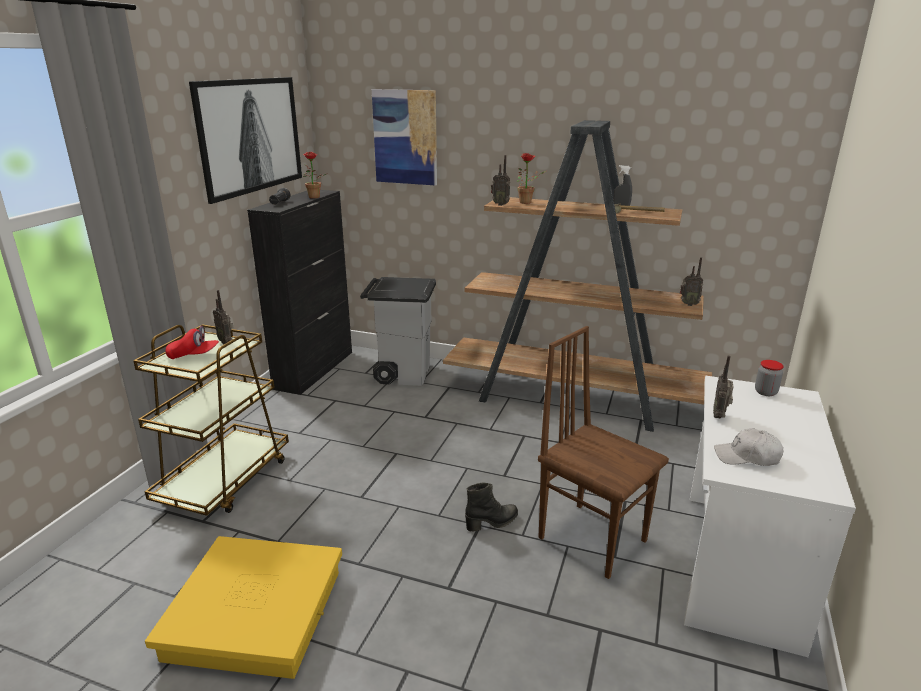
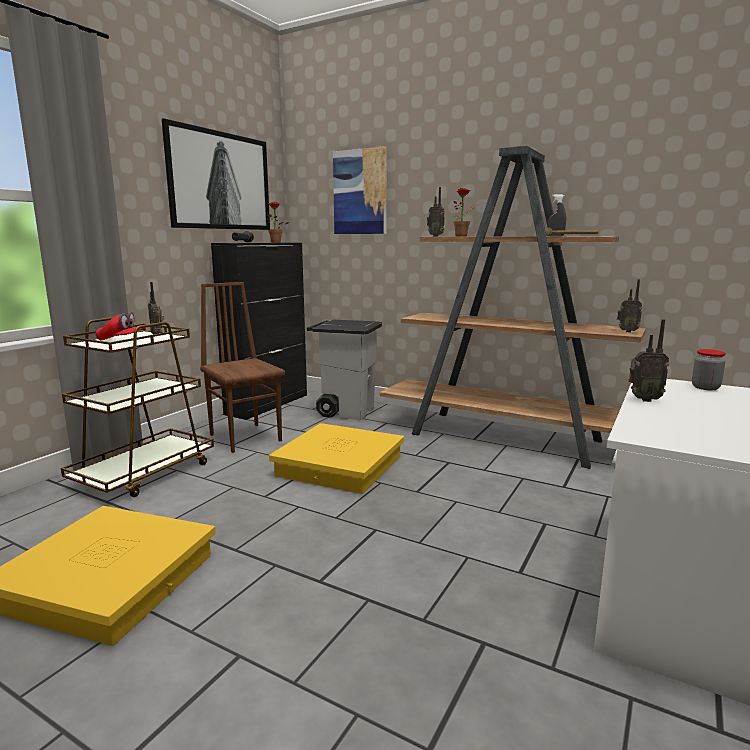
camera: 10 degrees right, 10 degrees down
(421, 450) = (340, 466): none -> yellow storage box
(492, 522) = (390, 528): black boot -> none
(592, 538) = (498, 552): brown chair -> brown chair (246, 437)
(720, 416) = (643, 399): radio -> radio turned 105 degrees counterclockwise
(747, 457) = (670, 427): white cap -> none

